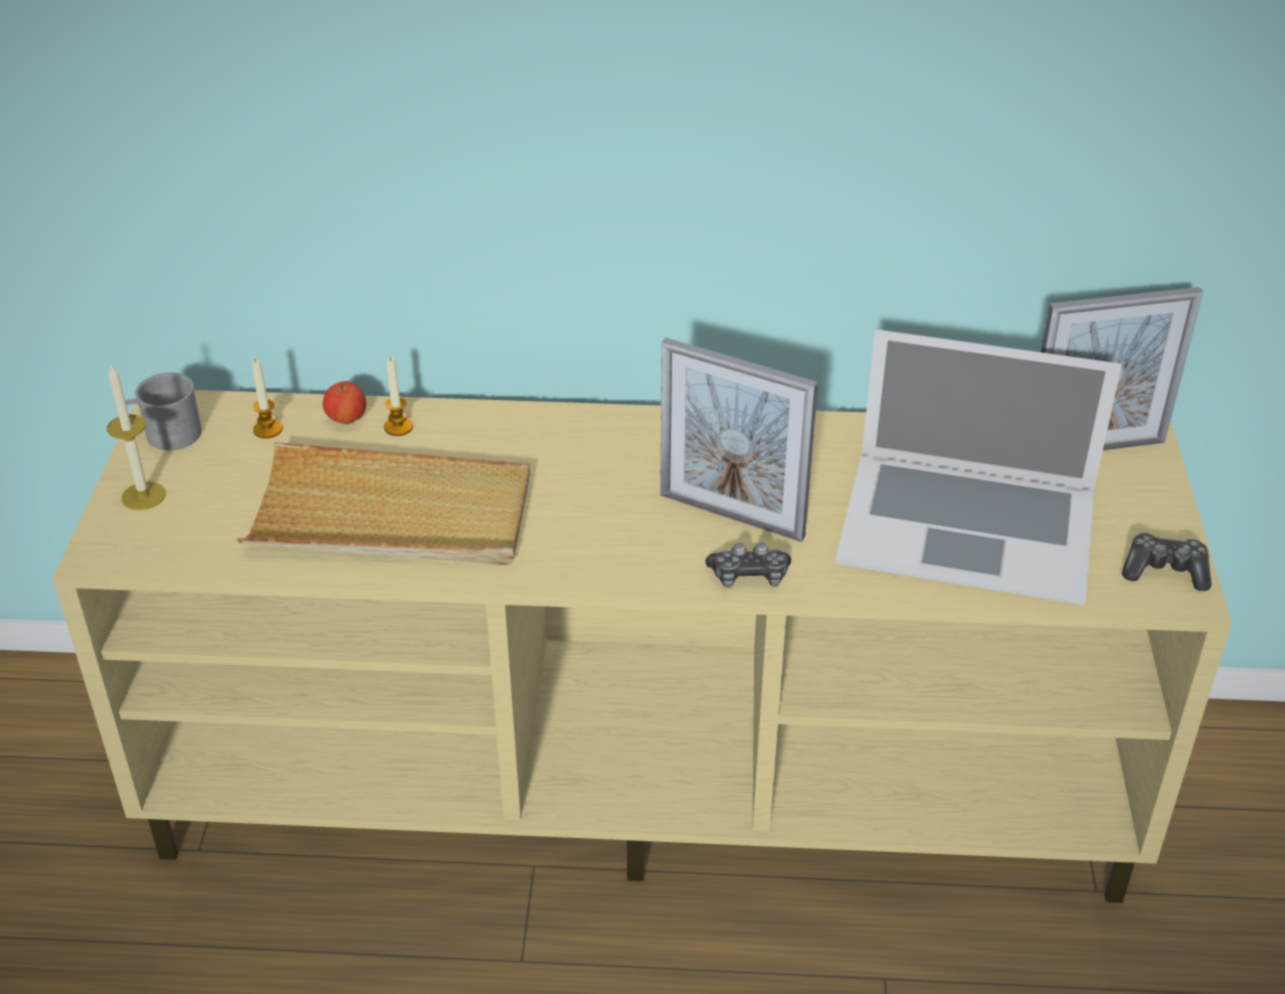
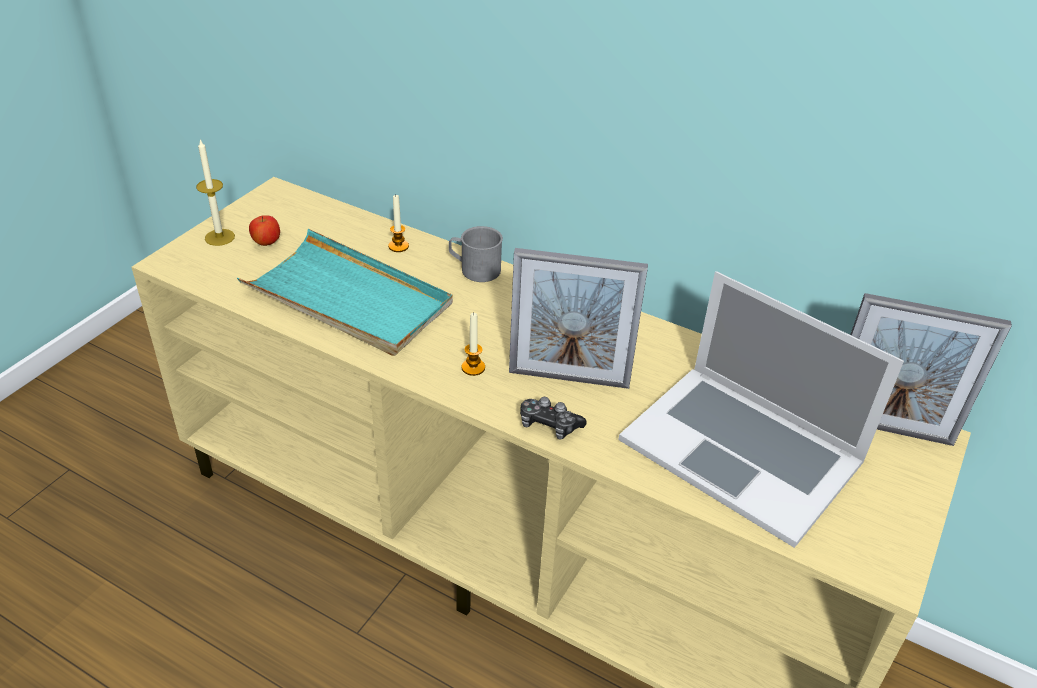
camera: 25 degrees right, 0 degrees up
(164, 434) = (262, 206): grey mug -> grey mug (474, 269)
(268, 429) = (321, 222): candle -> candle (473, 367)
(346, 420) = (371, 232): apple -> apple (266, 243)
(391, 515) = (348, 298): beige tray -> turquoise tray
(731, 516) = (569, 378): picture frame -> picture frame turned 45 degrees counterclockwise
(1164, 571) = (884, 548): game controller -> none

